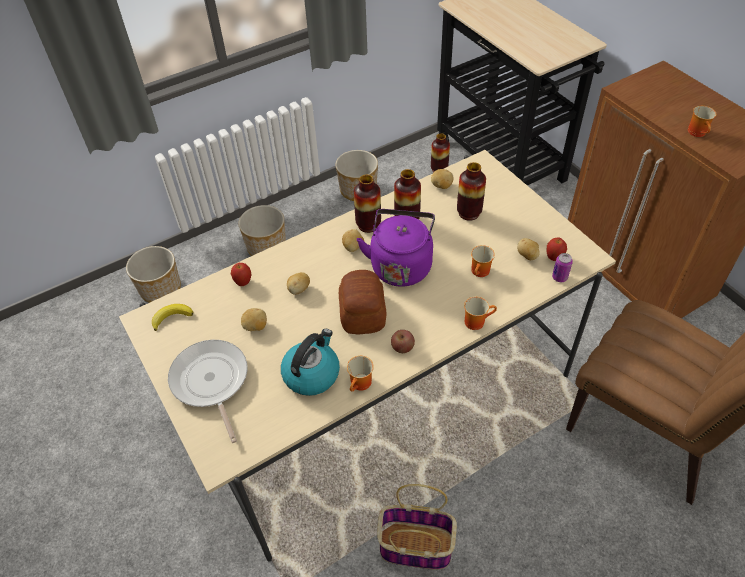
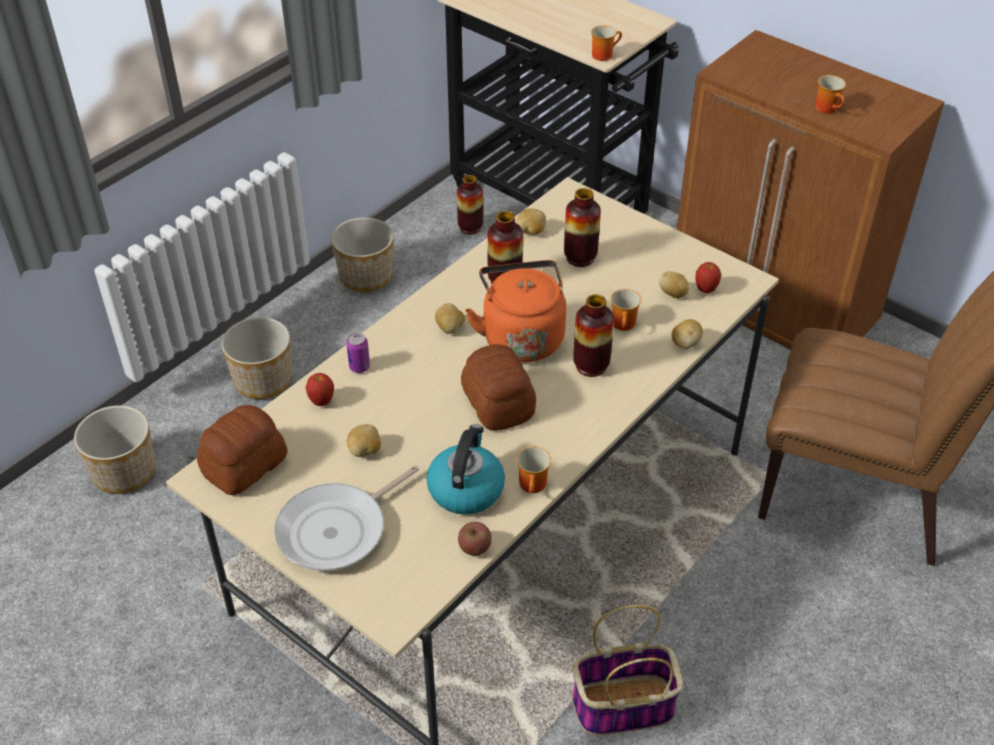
camera: 20 degrees left, 5 degrees down
(172, 317) = (243, 465): banana -> bread
(211, 382) = (337, 530): frying pan -> frying pan turned 90 degrees counterclockwise
(299, 289) = (402, 394): potato -> potato (685, 343)
(368, 225) = (457, 297): vase -> vase (591, 366)
(401, 265) = (521, 337): purple kettle -> orange kettle
(402, 347) = (566, 432): apple -> apple (475, 547)
(476, 320) = (643, 381): mug -> mug (603, 54)
(559, 277) = (721, 311): can -> can (359, 367)

